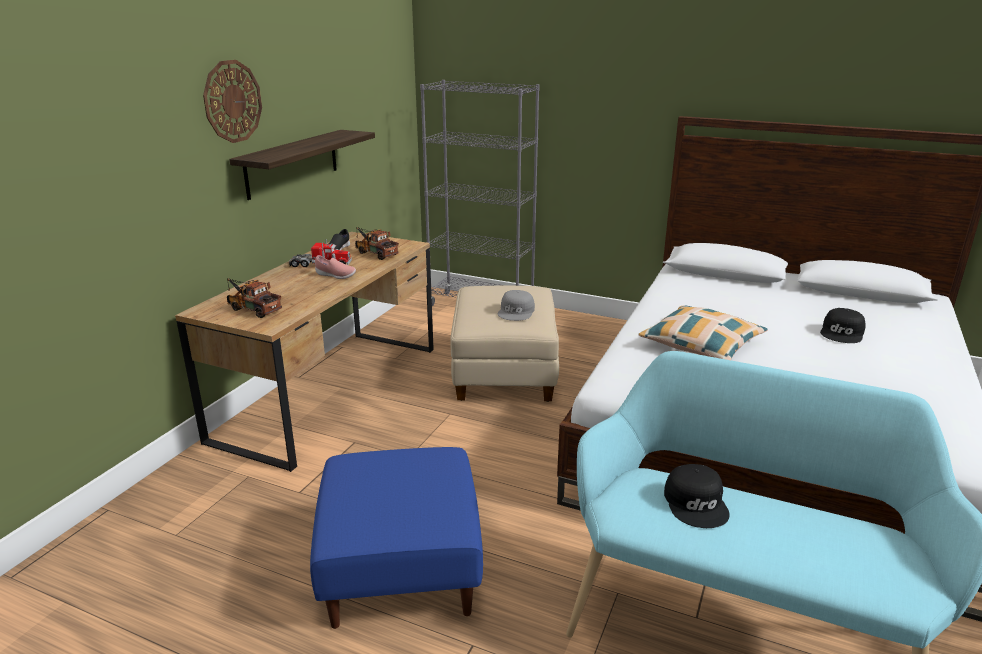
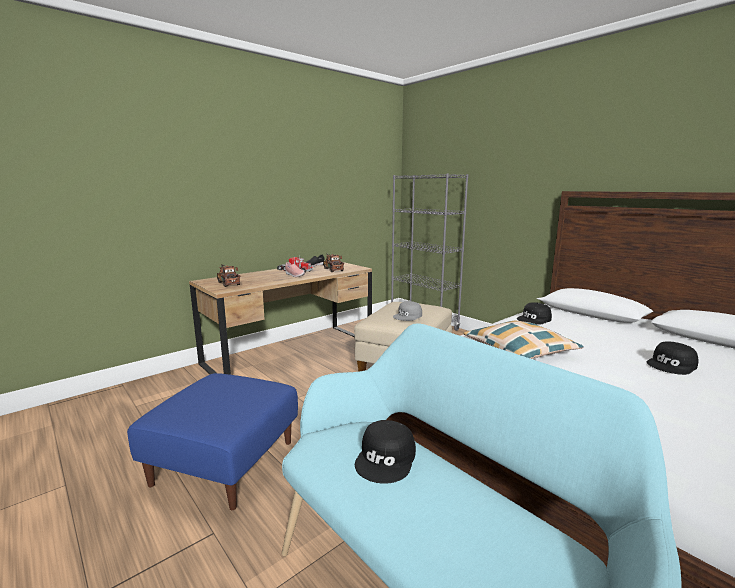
camera: 25 degrees right, 10 degrees down
(232, 101) = (250, 166): wall clock -> none
(292, 163) = (293, 210): shelf -> none
(678, 294) = (534, 319): none -> black cap

